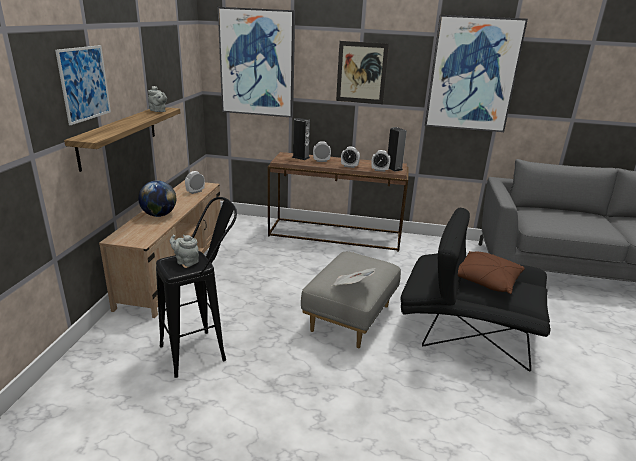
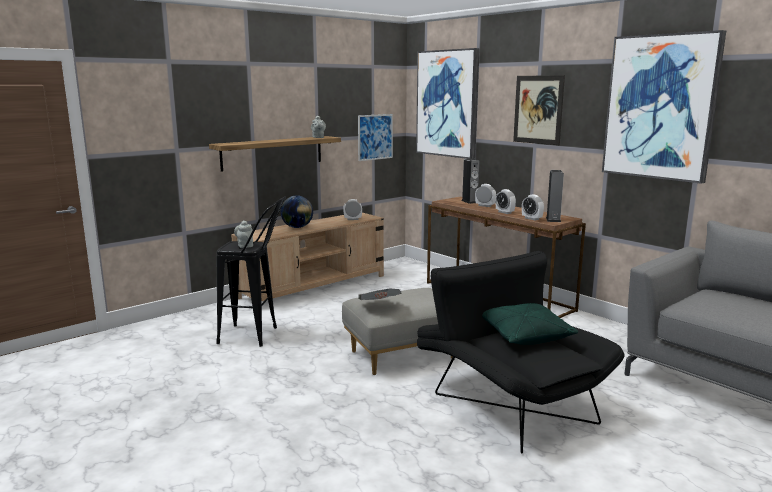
camera: 40 degrees right, 10 degrees down
(84, 83) = (238, 105): picture -> picture (375, 137)
(485, 280) = (524, 336): brown pillow -> green pillow

